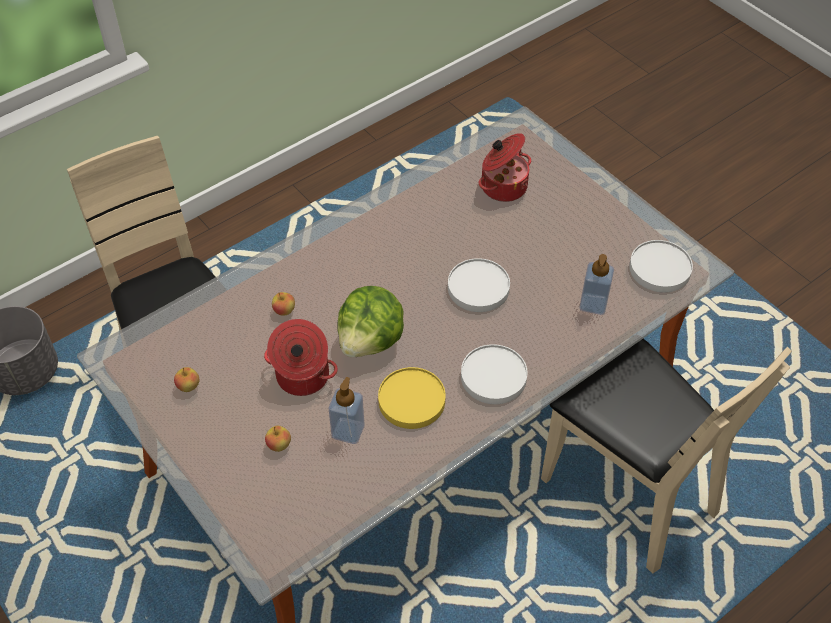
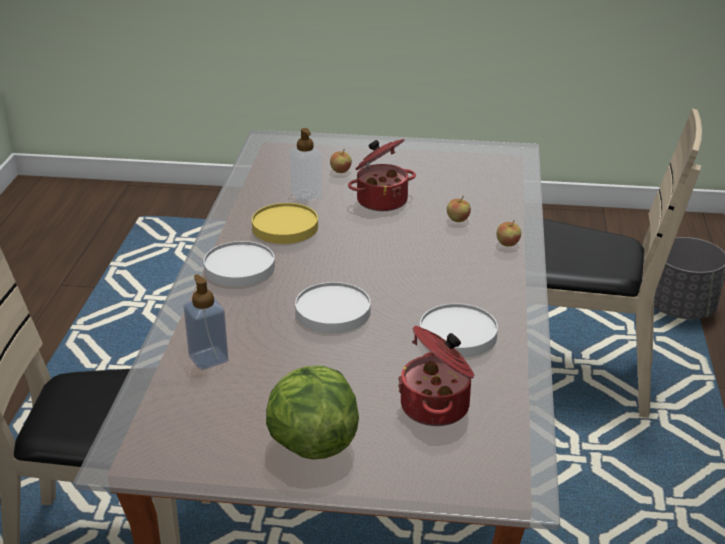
camera: 135 degrees right, 20 degrees down
(188, 386) = (444, 163): apple -> apple (507, 244)
(371, 341) = (366, 238): lettuce -> lettuce (312, 443)
(660, 268) = (167, 430): white plate -> white plate (458, 335)

